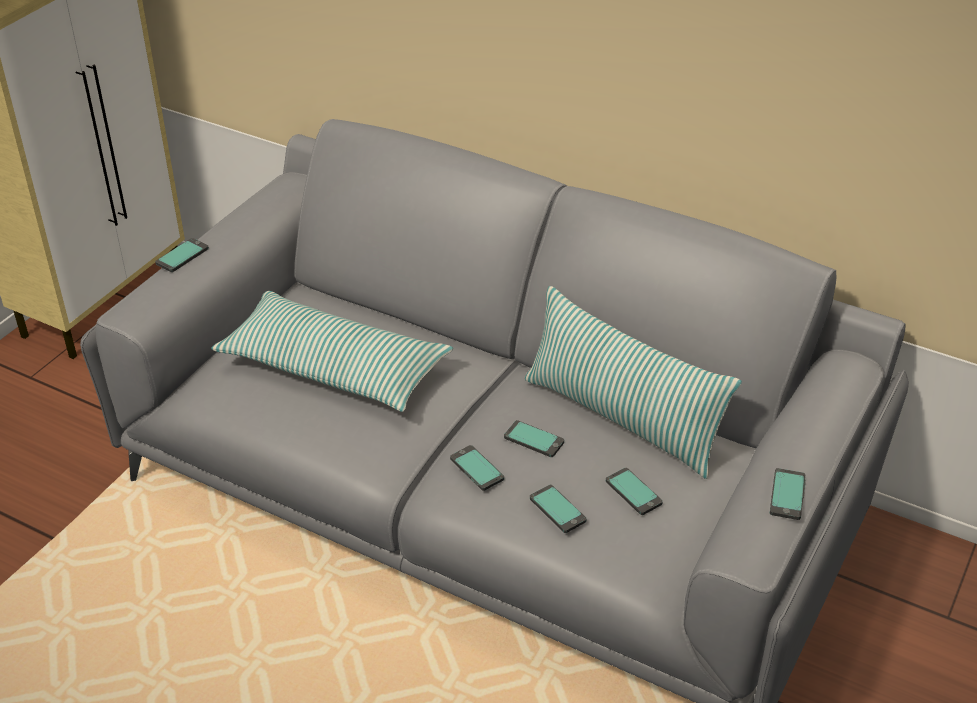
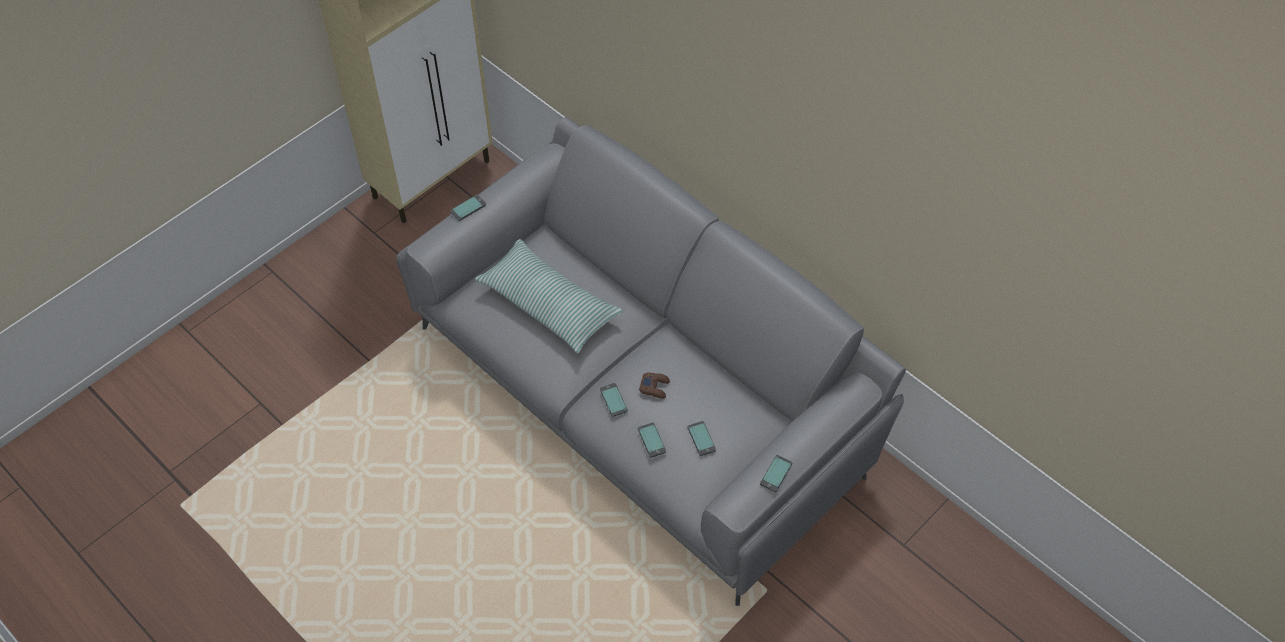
camera: 15 degrees right, 15 degrees up
(534, 439) = (655, 387): phone -> brown game controller
(622, 419) = (716, 383): pillow -> none

